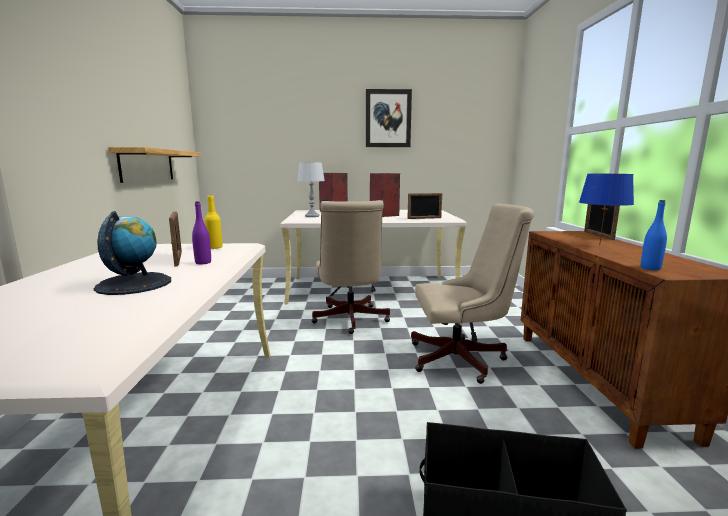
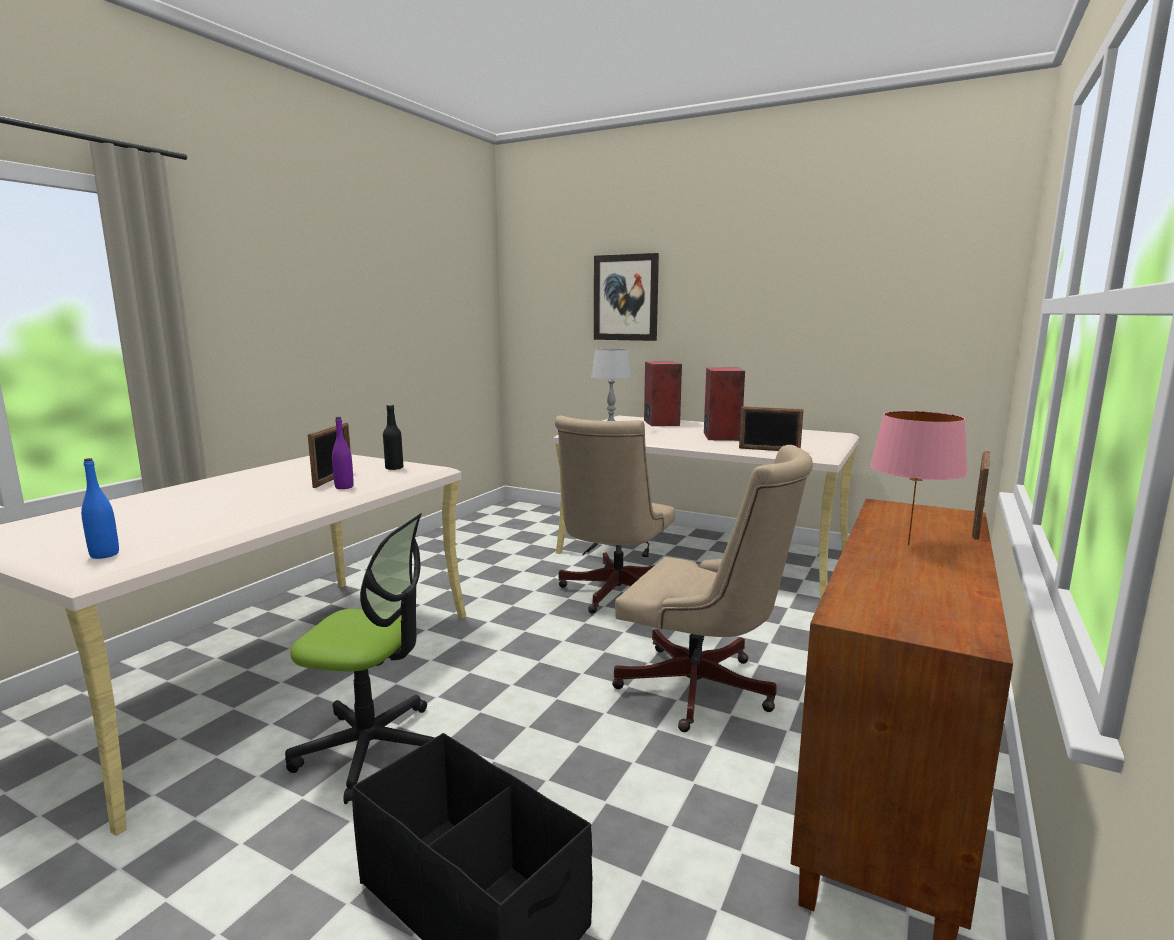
camera: 30 degrees right, 0 degrees up
(134, 284) = (245, 503): globe -> none
(147, 165) = (406, 352): shelf -> none
(215, 248) = (394, 468): yellow bottle -> black bottle
(310, 465) = (371, 749): none -> office chair
(388, 118) = (767, 274): picture -> picture (625, 297)
(599, 245) = (907, 544): blue table lamp -> pink table lamp
(650, 268) = (851, 600): blue bottle -> blue bottle (104, 555)

